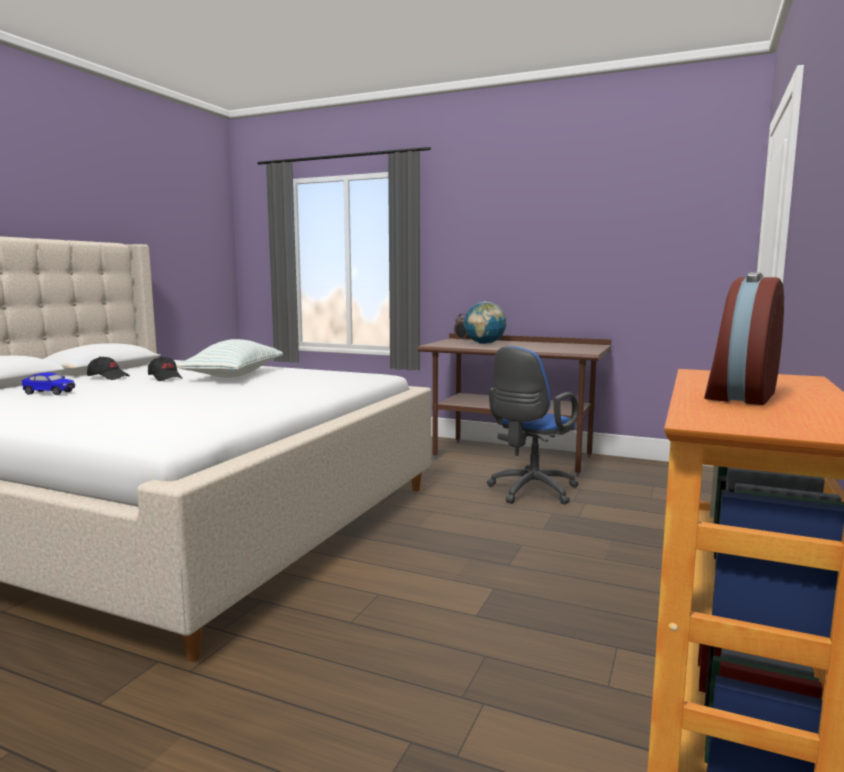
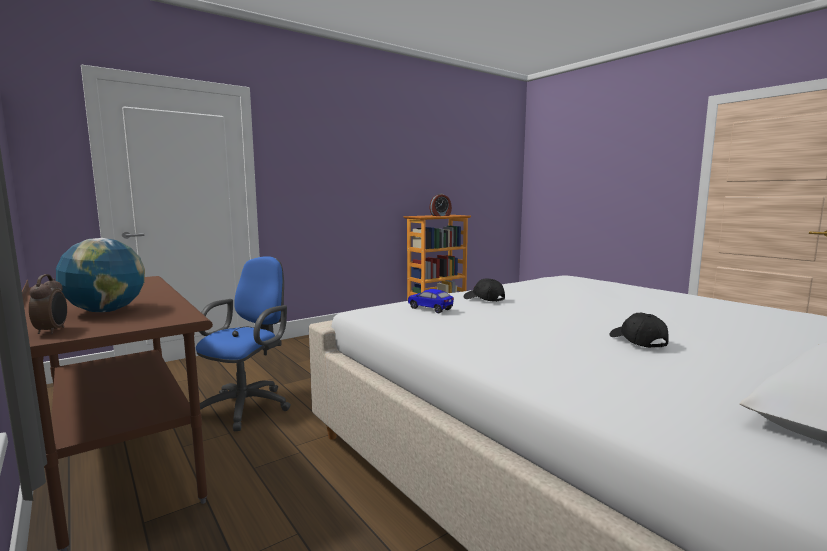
camera: 150 degrees left, 0 degrees up
(49, 393) = (744, 326): toy car -> toy car (430, 309)
(108, 377) = (743, 359): black cap -> black cap (483, 299)
(234, 375) = (537, 333): pillow -> none
(530, 492) = (248, 406): blue office chair -> blue office chair turned 45 degrees counterclockwise

